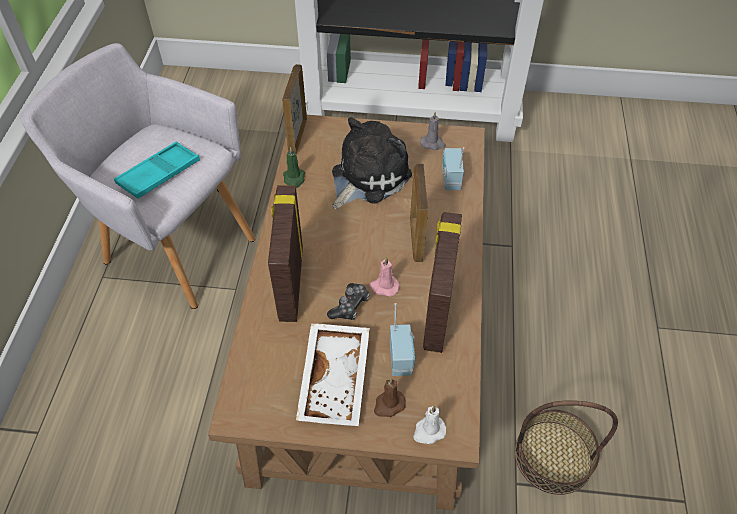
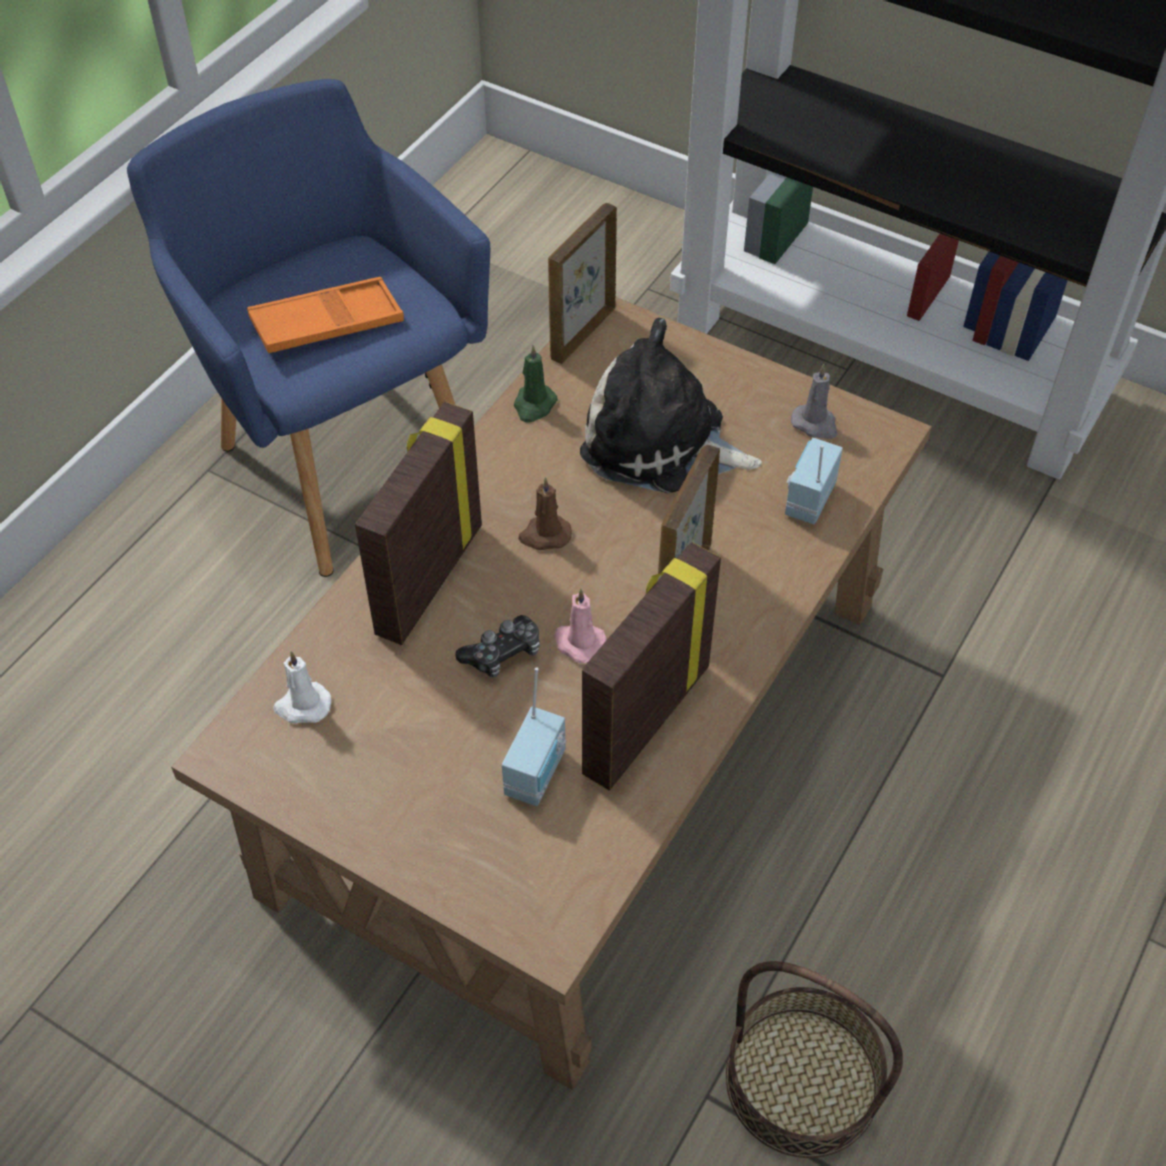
camera: 25 degrees right, 0 degrees up
(159, 174) = (327, 324): turquoise tray -> orange tray
(174, 246) = (344, 458): grey armchair -> blue armchair
(336, 380) = (411, 765): white tray -> none
(367, 177) = (661, 443): plush toy -> plush toy turned 135 degrees counterclockwise
(388, 405) = (472, 839): brown candle -> brown candle (544, 535)
(428, 431) = (511, 908): white candle -> white candle (302, 706)

